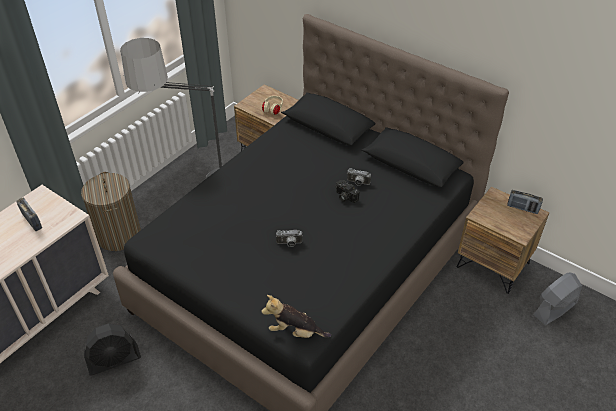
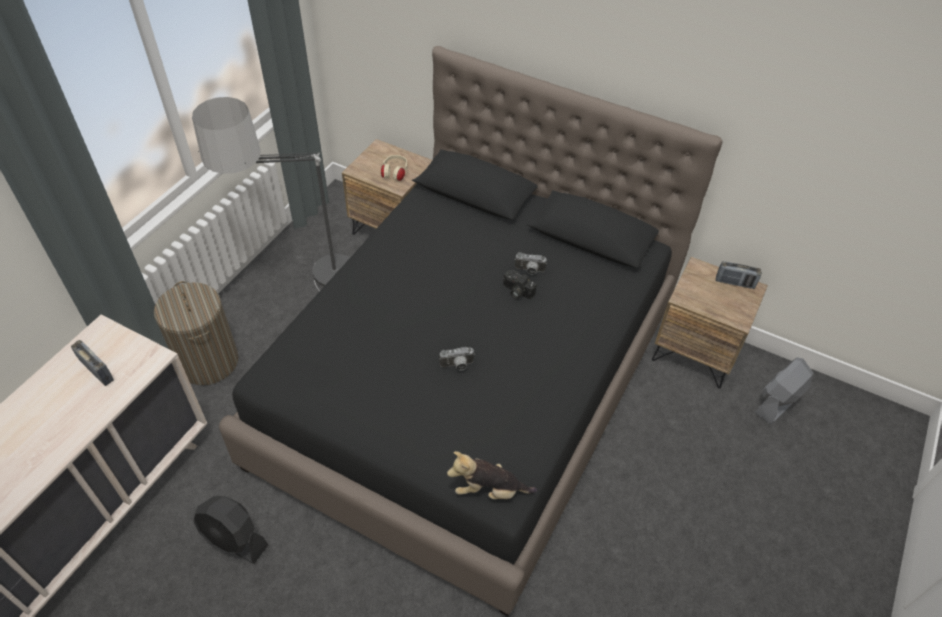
camera: 10 degrees left, 5 degrees up
(114, 360) = (234, 539): black fan -> black fan turned 60 degrees clockwise

